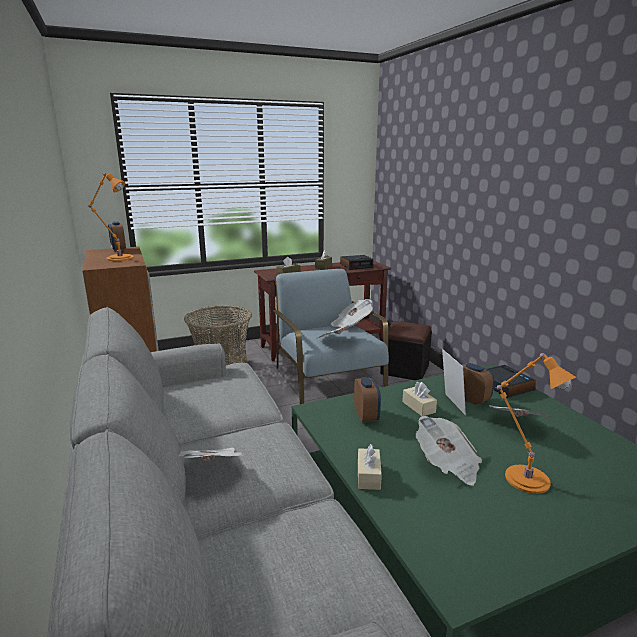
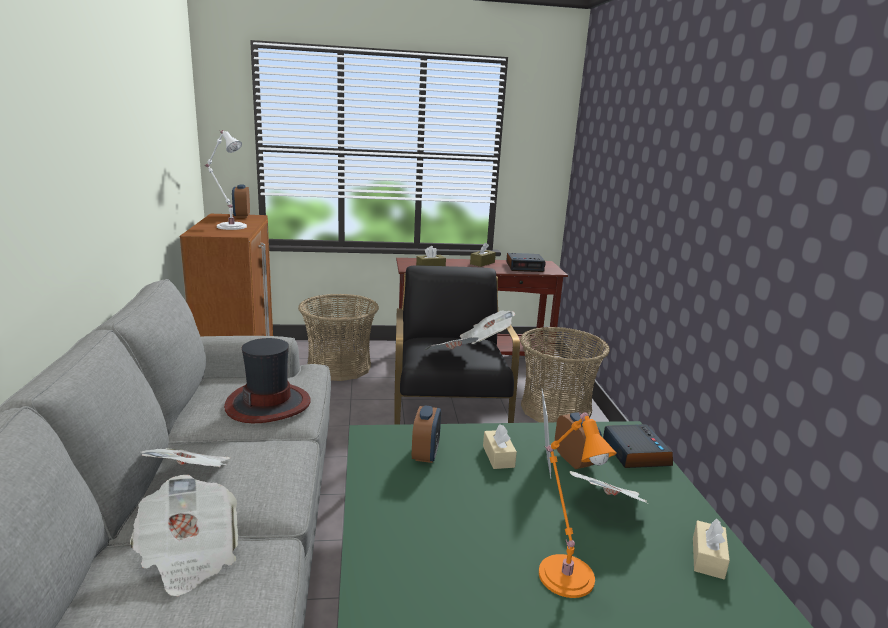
camera: 15 degrees right, 0 degrees up
(118, 258) = (230, 226): orange table lamp -> white table lamp
(227, 400) = (268, 404): none -> hat
(328, 382) = (450, 407): blue armchair -> black armchair
(368, 476) = (373, 524): beige tissue box -> beige tissue box (708, 558)
(405, 369) = (556, 409): black ottoman -> basket
(447, 464) = (478, 534): newspaper -> newspaper (189, 555)

